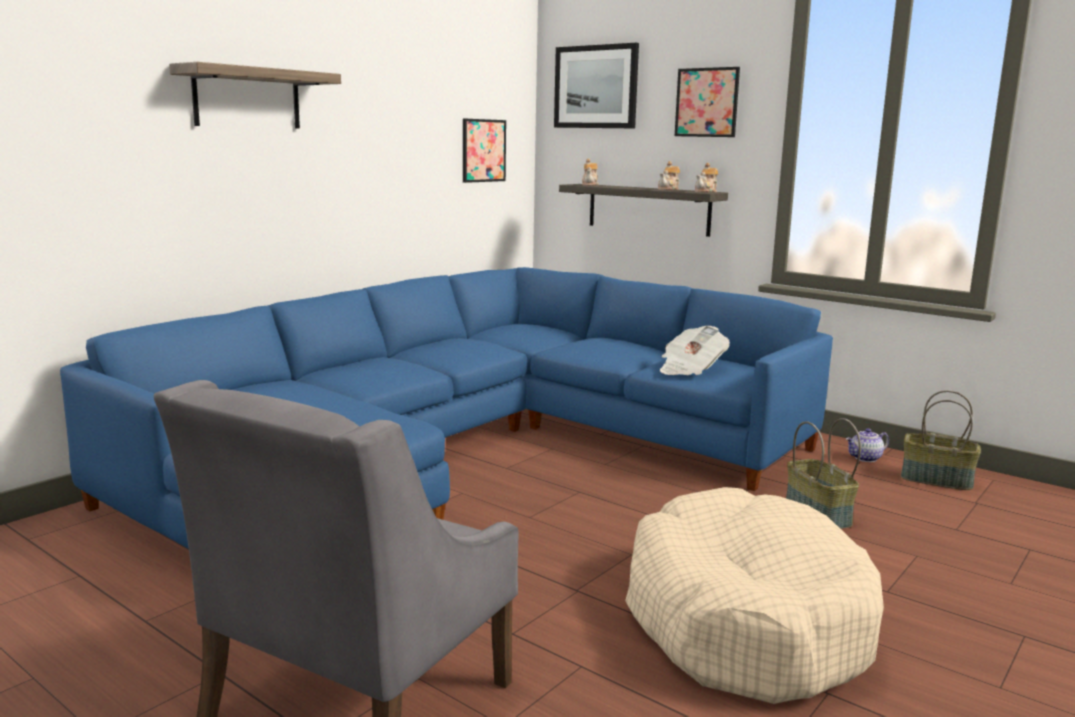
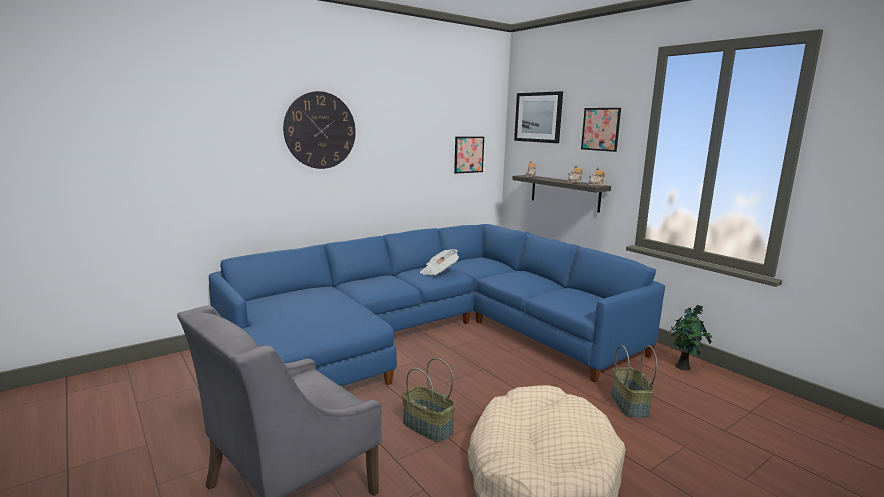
camera: 15 degrees right, 0 degrees up
(247, 98) = (320, 130): shelf -> wall clock
(690, 369) = (565, 299): newspaper -> newspaper (439, 272)
(865, 458) = (684, 367): teapot -> potted plant
(935, 480) = (728, 390): basket -> basket (426, 427)

